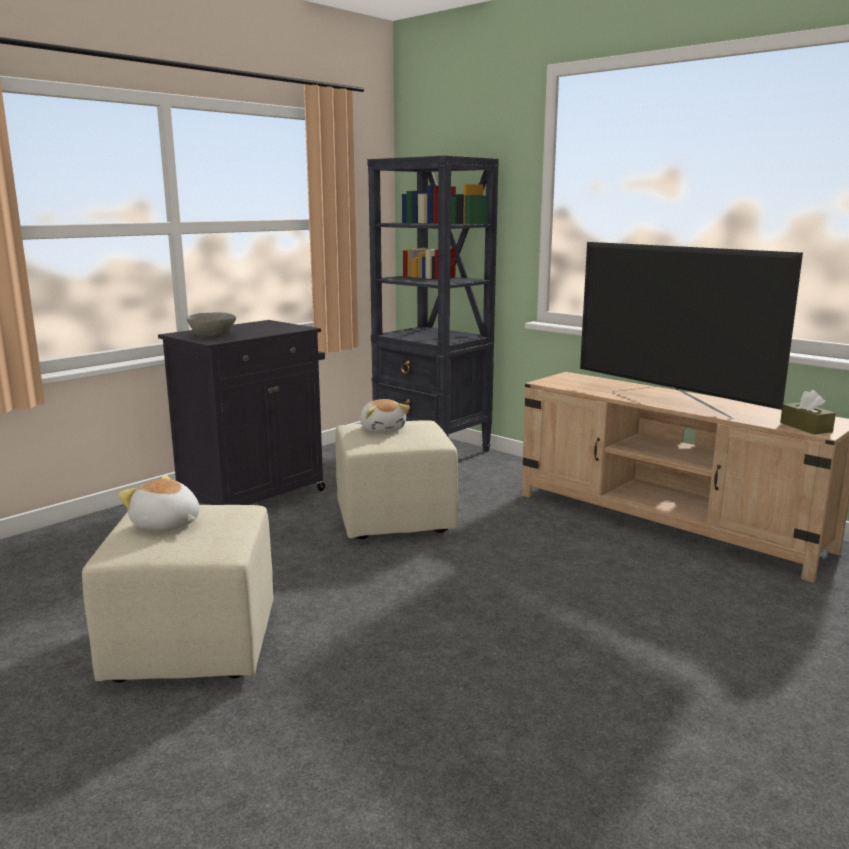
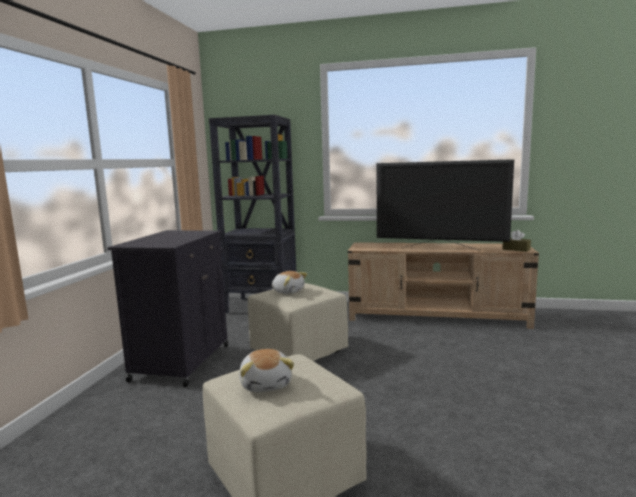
camera: 30 degrees left, 5 degrees down
(166, 525) = (266, 384): plush toy -> plush toy turned 105 degrees counterclockwise
(212, 336) = (159, 243): grey bowl -> none

